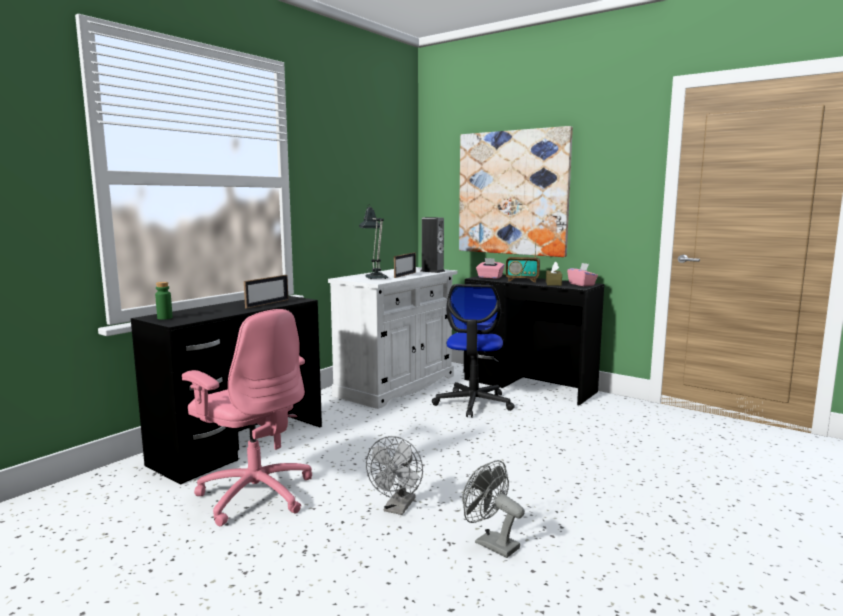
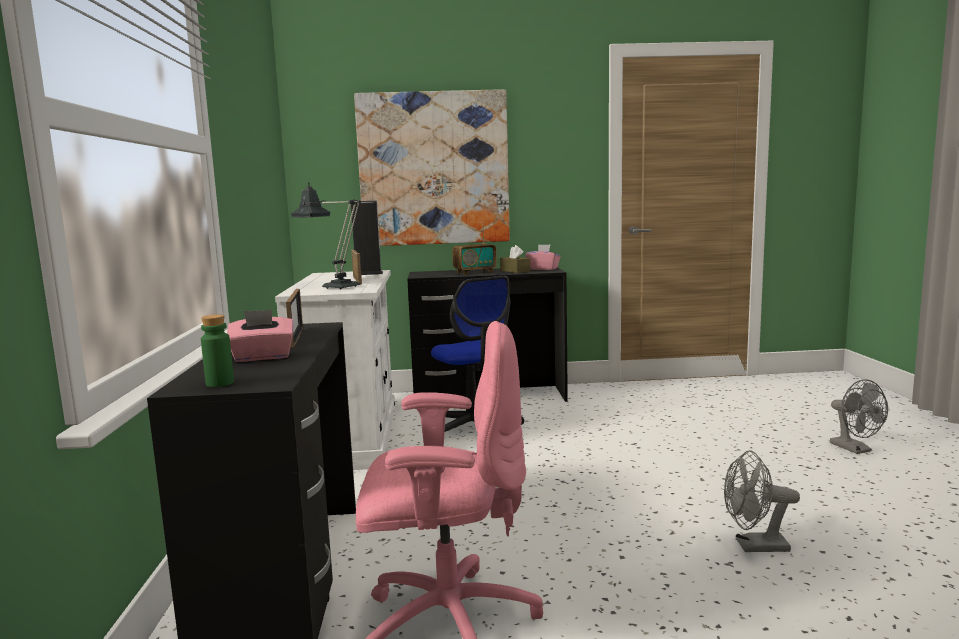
camera: 40 degrees left, 0 degrees up
(397, 508) = (623, 557): grey fan -> grey fan (855, 449)
(489, 277) = (429, 274): pink tissue box -> pink tissue box (263, 357)

